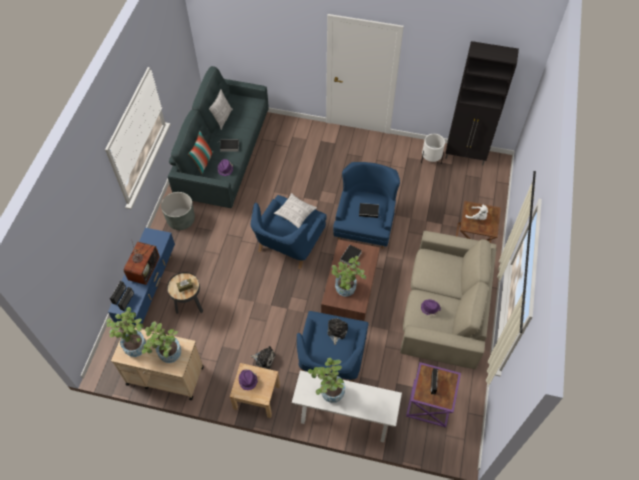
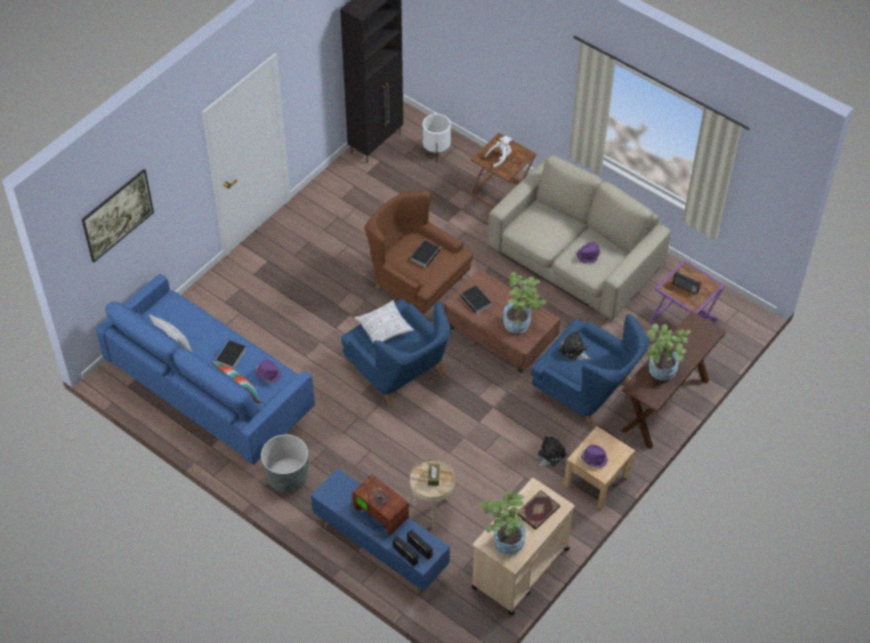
camera: 65 degrees left, 5 degrees down
(167, 355) = (538, 511): potted plant -> book
(190, 306) = (432, 509): black side table -> beige side table
(224, 157) = (209, 391): grey sofa -> blue sofa
(244, 32) = (120, 225): none -> picture
(344, 419) = (665, 405): white console table -> brown console table
(365, 224) = (416, 281): blue armchair -> brown armchair
(431, 159) = (359, 177): white planter -> white planter (436, 150)

